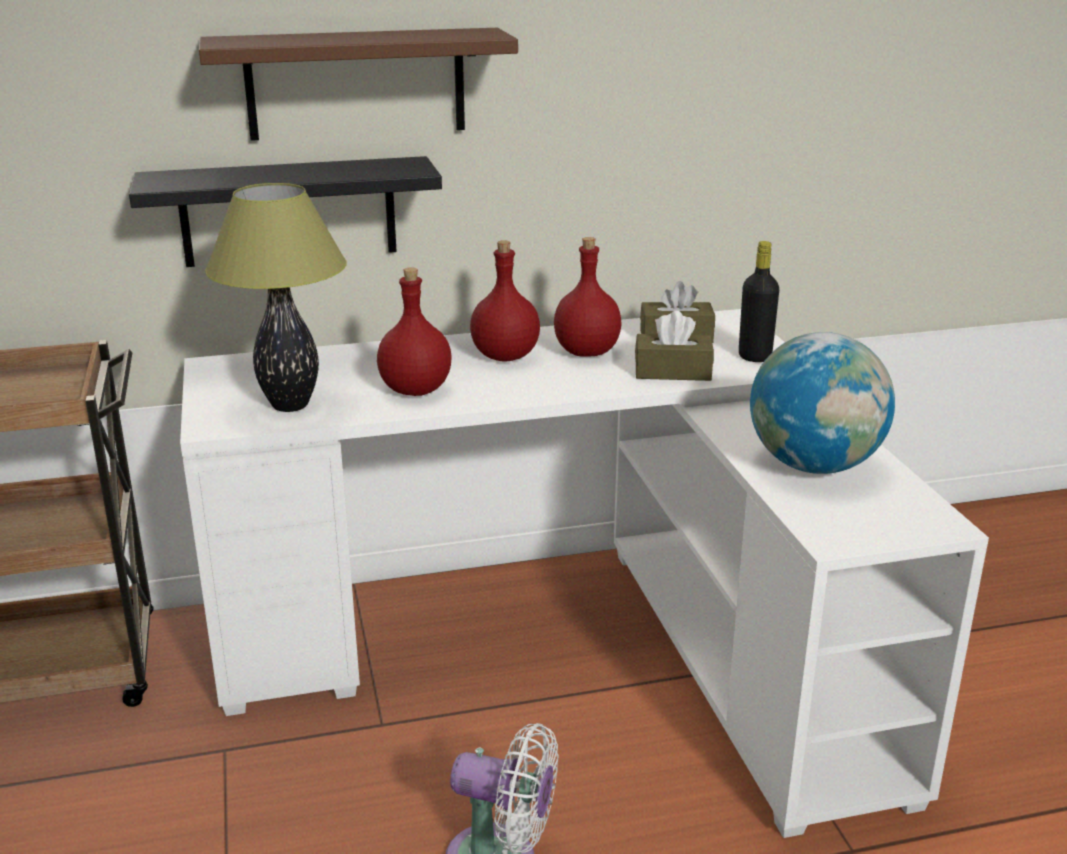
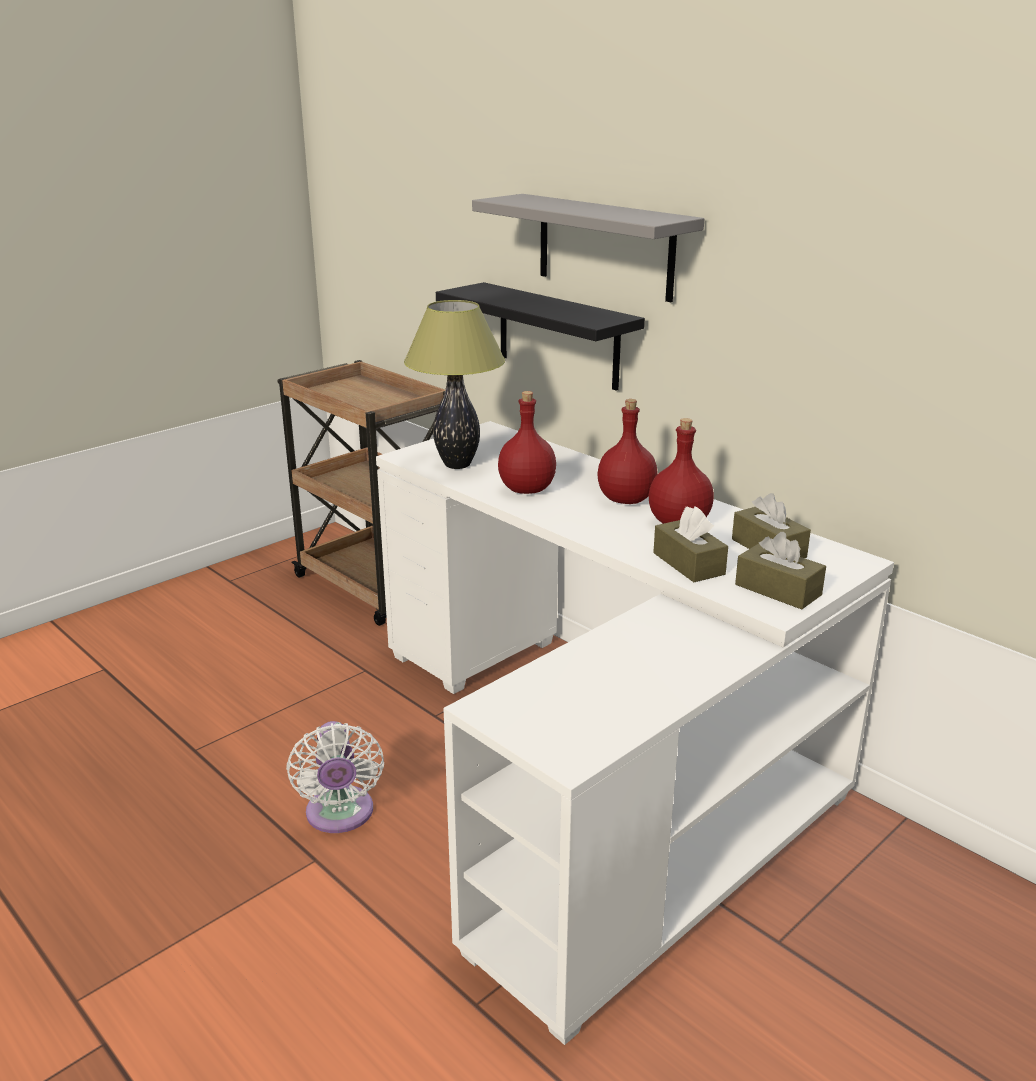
camera: 60 degrees right, 0 degrees up
(356, 84) = (605, 247): brown shelf -> grey shelf
(754, 356) = (778, 590): black bottle -> brown tissue box
(814, 466) = (617, 673): globe -> none

